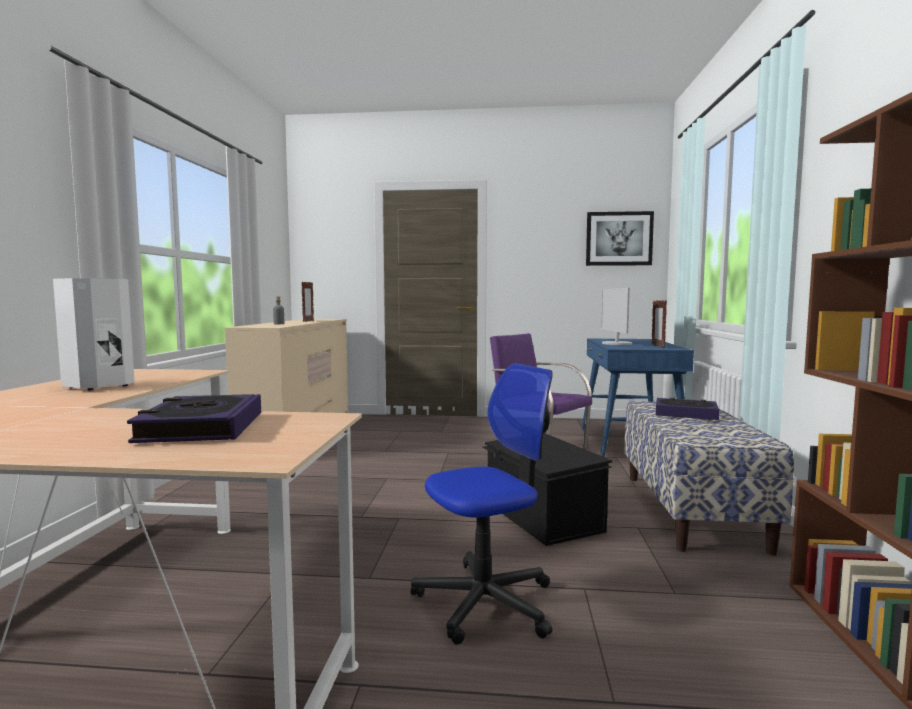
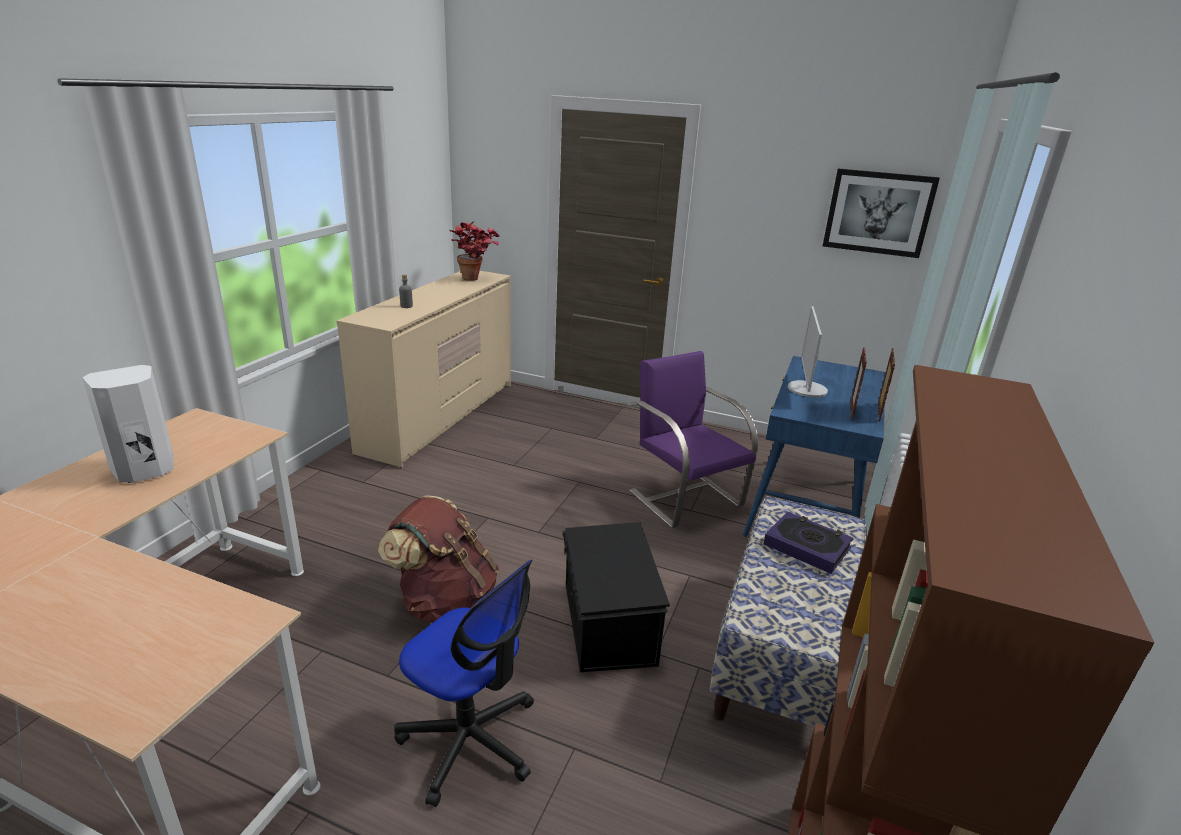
camera: 15 degrees right, 20 degrees up
(201, 427) = (145, 622): book -> none
(308, 321) = (451, 291): picture frame -> picture frame (878, 413)
(321, 319) = (476, 280): none -> potted plant
(388, 526) = (445, 601): none -> brown backpack
(486, 602) = (470, 740): office chair -> office chair turned 45 degrees clockwise

